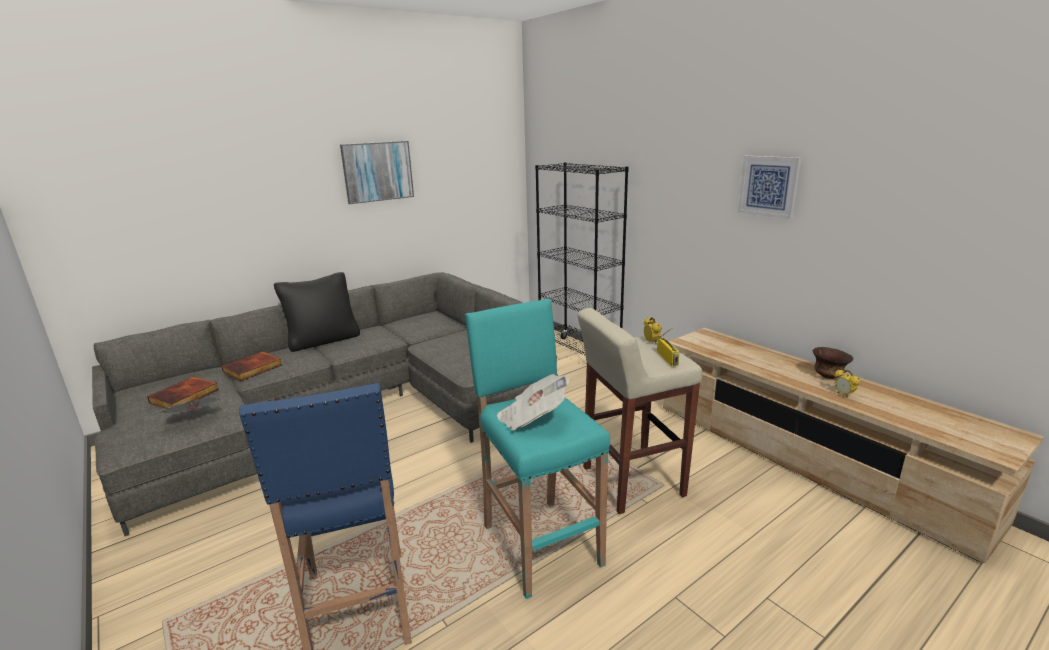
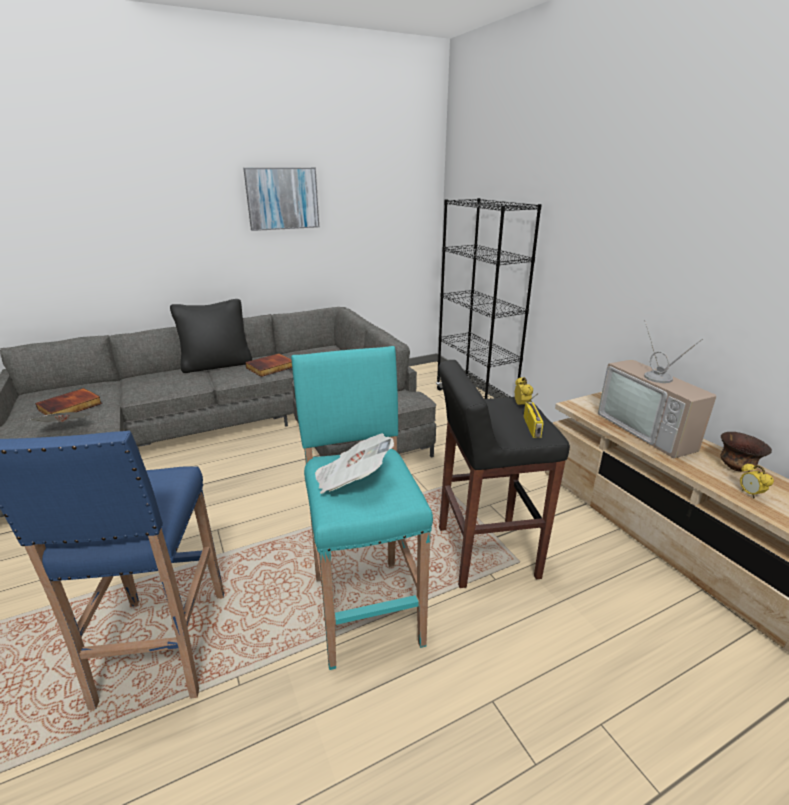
camera: 10 degrees right, 5 degrees up
(253, 369) = (141, 386): book -> book (270, 367)
(631, 481) = (484, 552): beige stool -> black stool
(753, 355) = (650, 430): none -> television
(769, 186) = (697, 232): picture -> none

